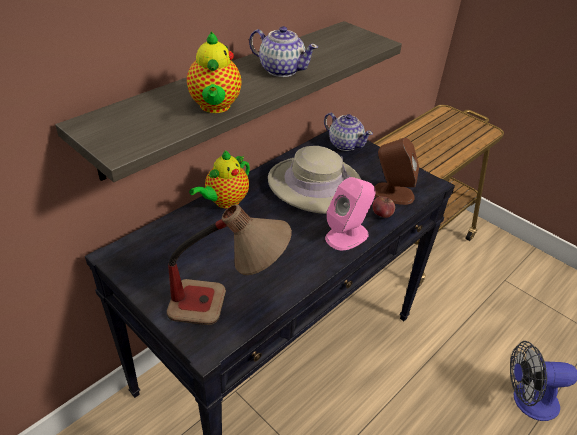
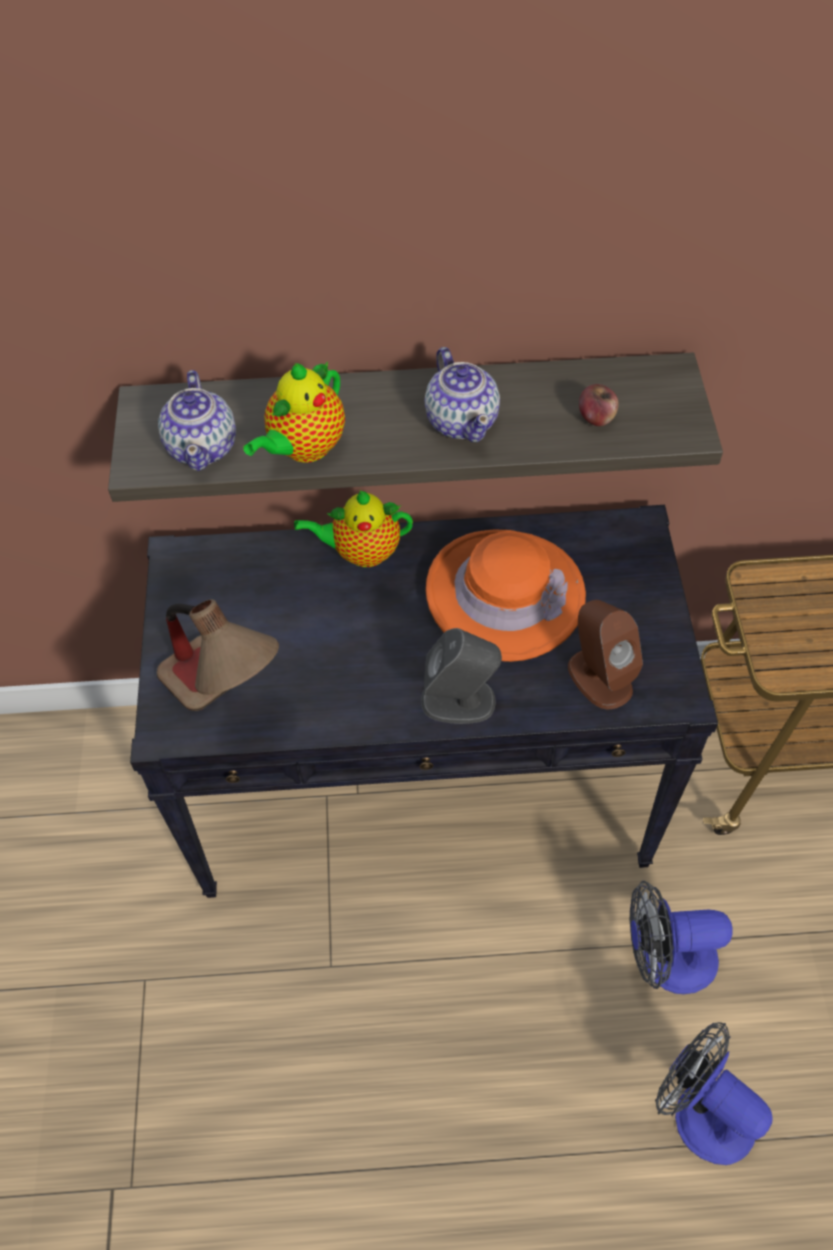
camera: 45 degrees right, 15 degrees up
(314, 184) = (504, 595): beige hat -> orange hat
(345, 144) = (630, 549): teapot -> teapot (203, 447)
(347, 235) = (459, 701): pink speaker -> grey speaker
(382, 214) = (544, 699): apple -> apple (596, 417)
(451, 350) = (665, 959): none -> fan

